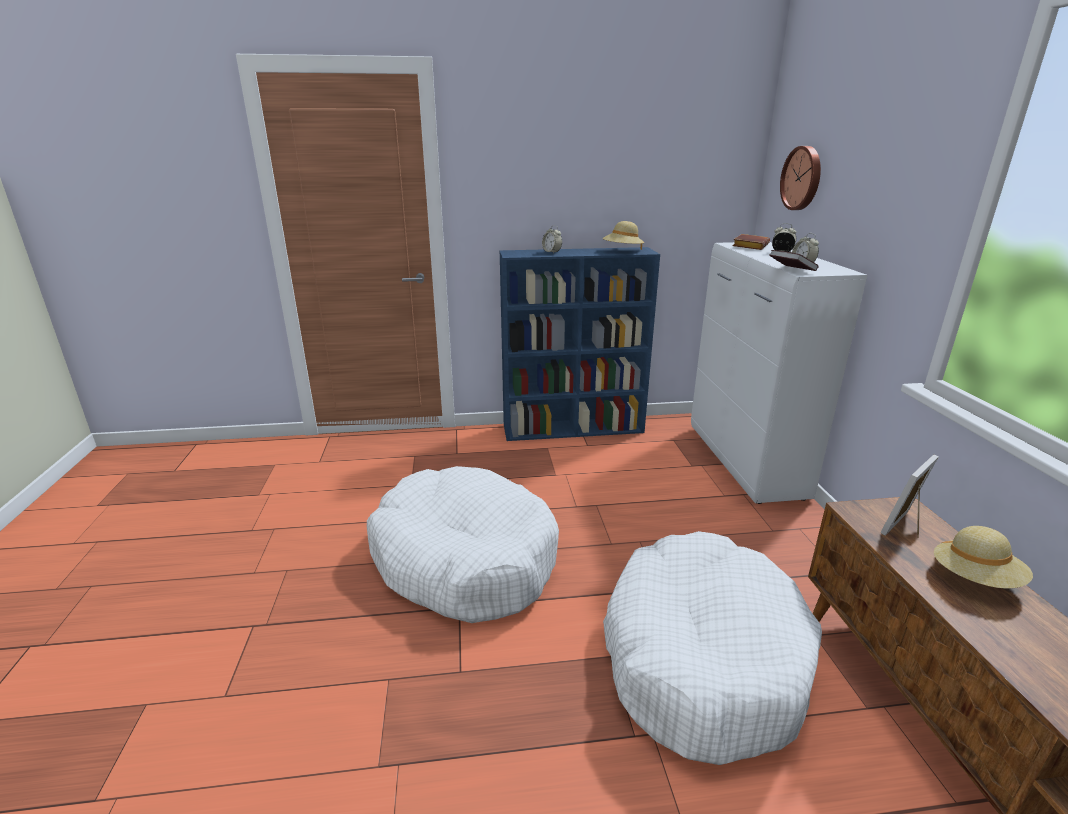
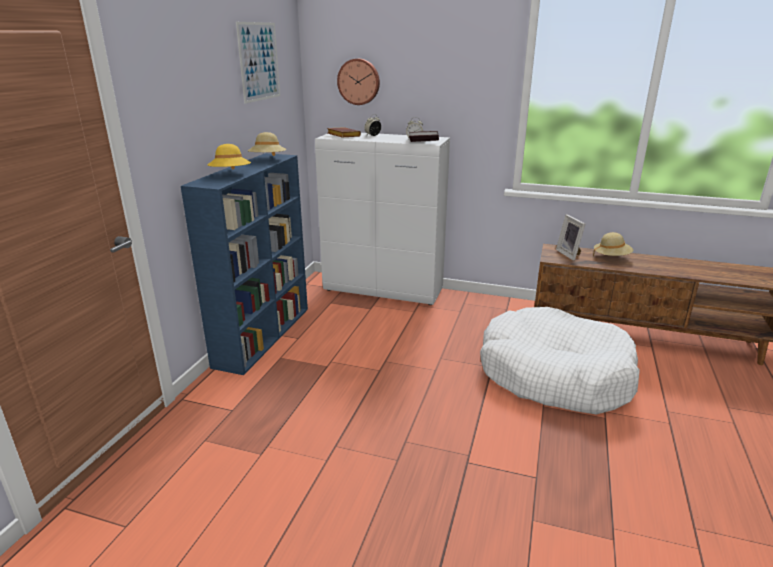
camera: 65 degrees left, 0 degrees up
(464, 559) = (409, 445): white dog bed -> none
(552, 252) = (230, 174): alarm clock -> yellow hat
(664, 145) = (259, 61): none -> picture

